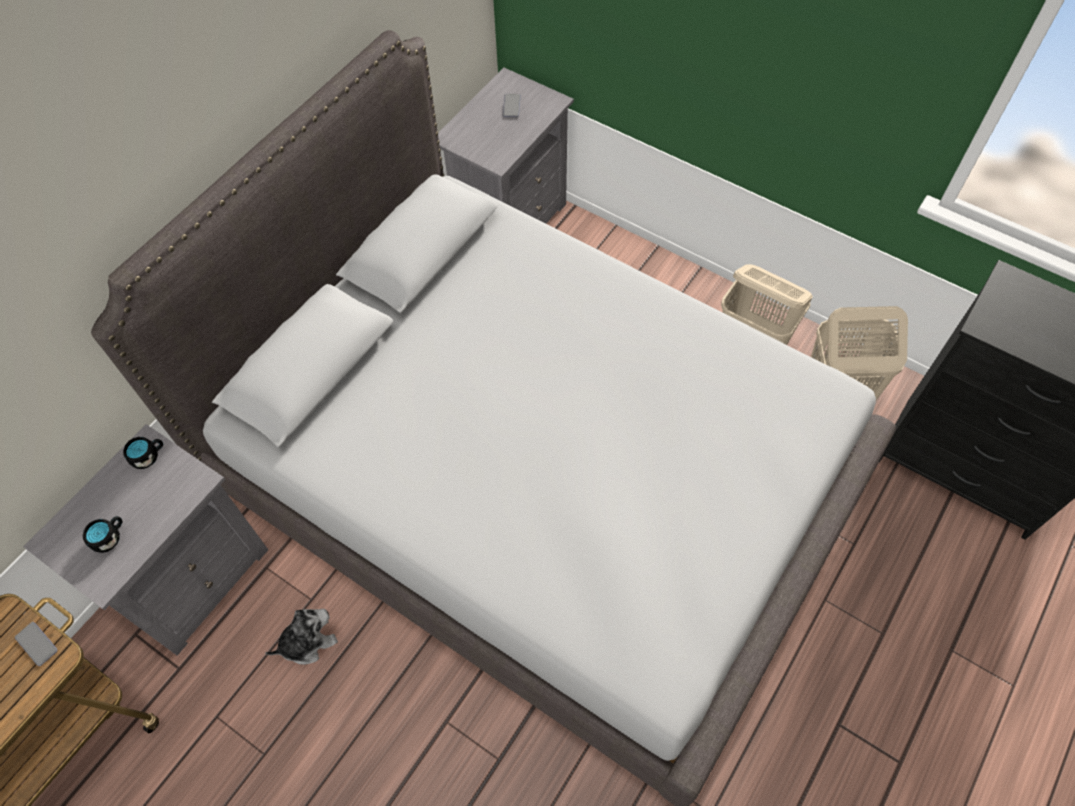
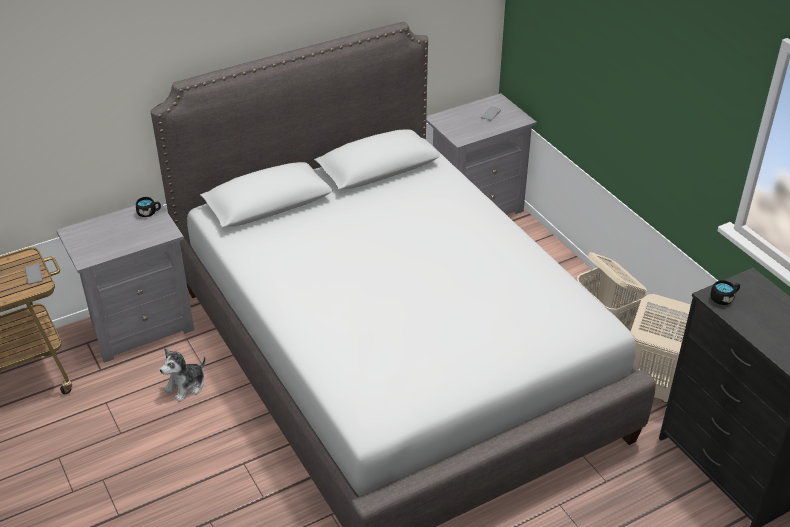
camera: 25 degrees right, 20 degrees down
(110, 537) = (103, 241): black mug -> black mug (724, 298)
(308, 641) = (186, 386): plush toy -> plush toy turned 135 degrees clockwise

